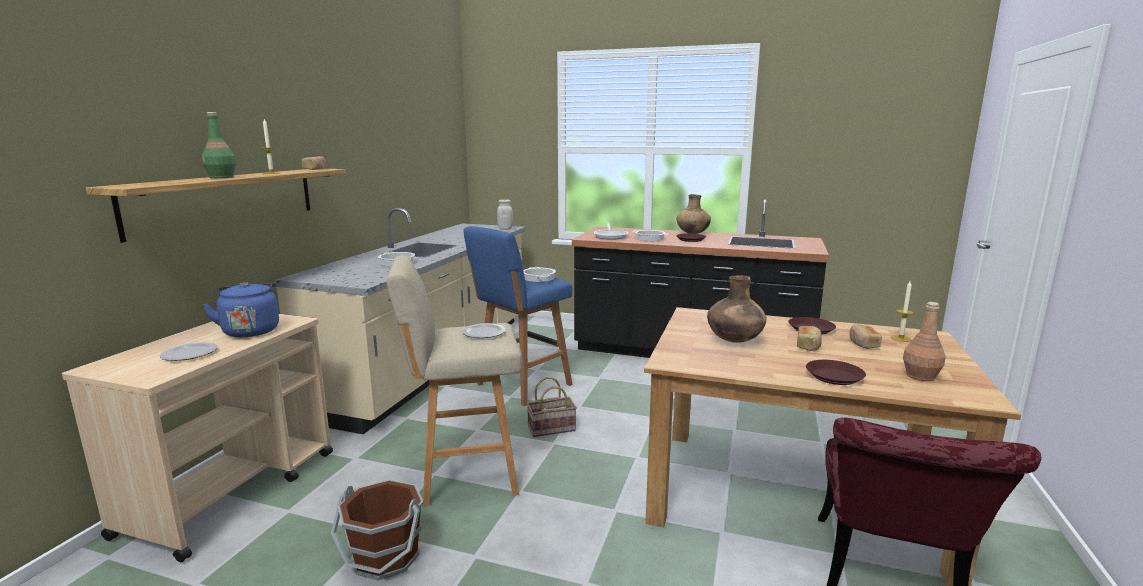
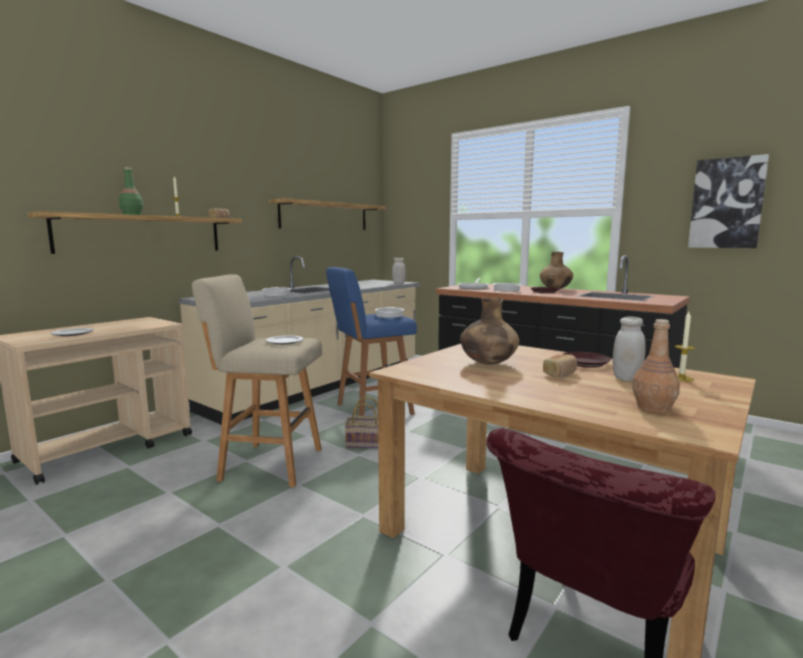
camera: 20 degrees right, 5 degrees down
(251, 330) = (130, 326): blue kettle -> none
(385, 557) = (157, 511): brown bucket -> none
(413, 152) = (325, 216): none -> shelf
(833, 376) = (546, 397): brown plate -> none
(849, 148) = (726, 203): none -> picture
(863, 343) = (626, 378): bread -> white jar

